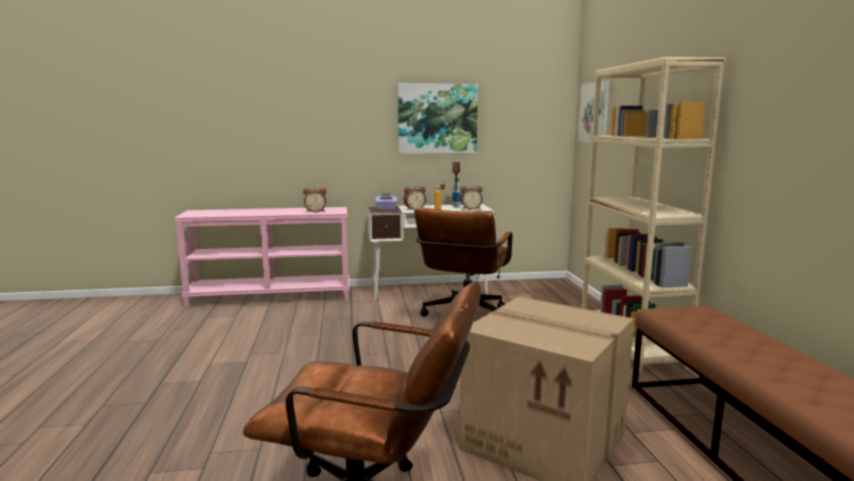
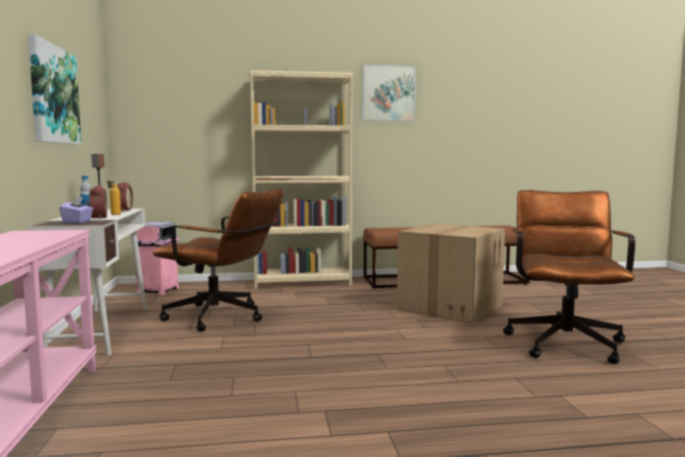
camera: 90 degrees left, 5 degrees down
(315, 211) = (43, 236): alarm clock -> none
(547, 291) = (157, 291): none -> pink trash can
(594, 112) = (157, 106): picture -> picture (388, 93)

